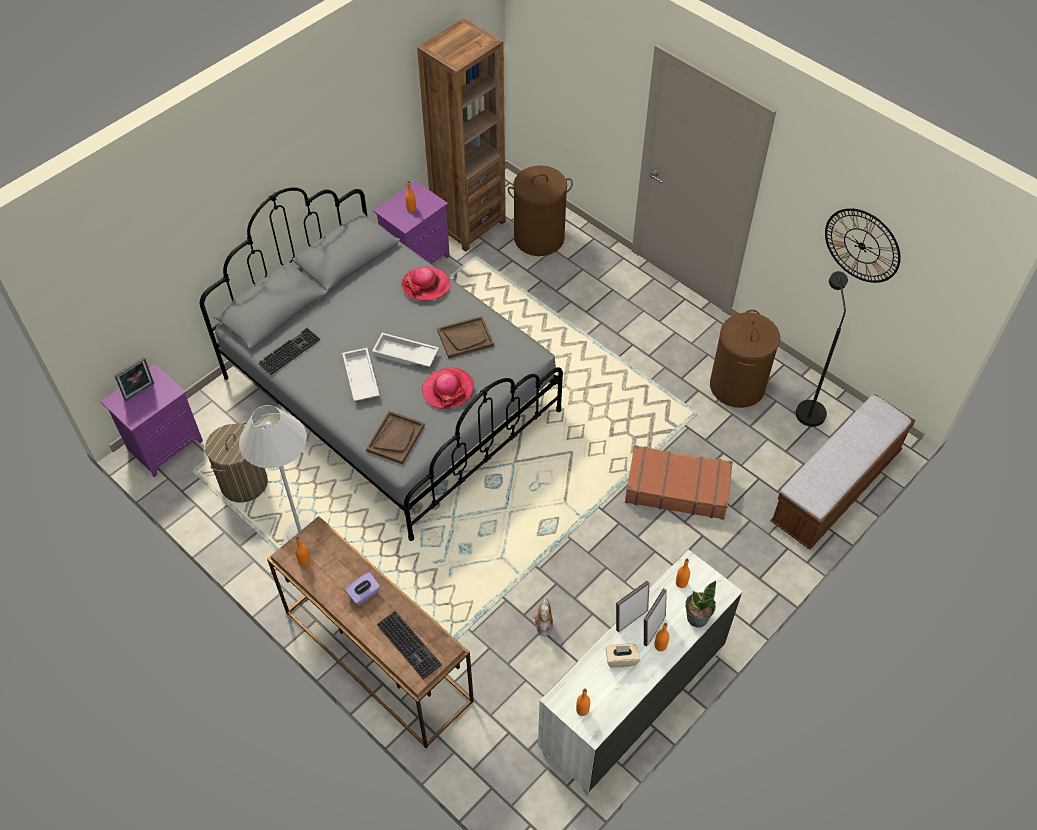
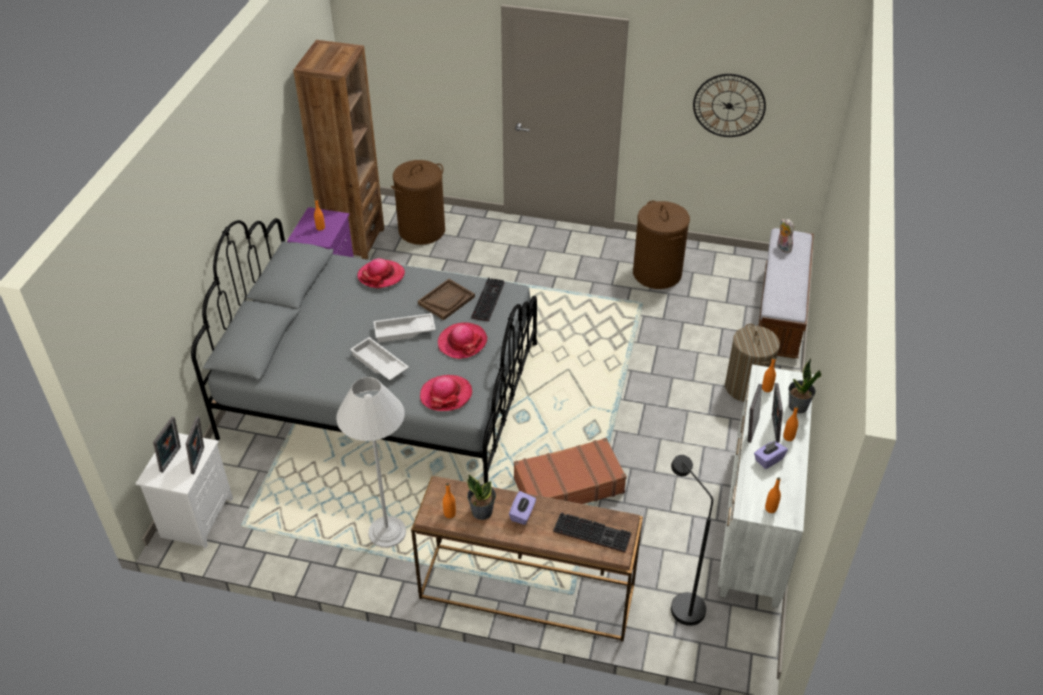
camera: 30 degrees left, 10 degrees down
(160, 404) = (200, 460): none -> picture frame
(165, 444) = (196, 517): purple nightstand -> white nightstand
(244, 483) = (299, 514): laundry basket -> laundry basket (746, 387)
(289, 350) = (296, 368): keyboard -> keyboard (487, 299)
(332, 573) = (482, 511): none -> potted plant
(395, 438) = (446, 395): brown tray -> hat
(543, 625) = (644, 502): plush toy -> plush toy (782, 247)
(621, 659) = (768, 460): beige tissue box -> purple tissue box
(677, 488) = (668, 360): brown suitcase -> brown suitcase (568, 485)
(808, 407) = (718, 267): black floor lamp -> black floor lamp (681, 603)

